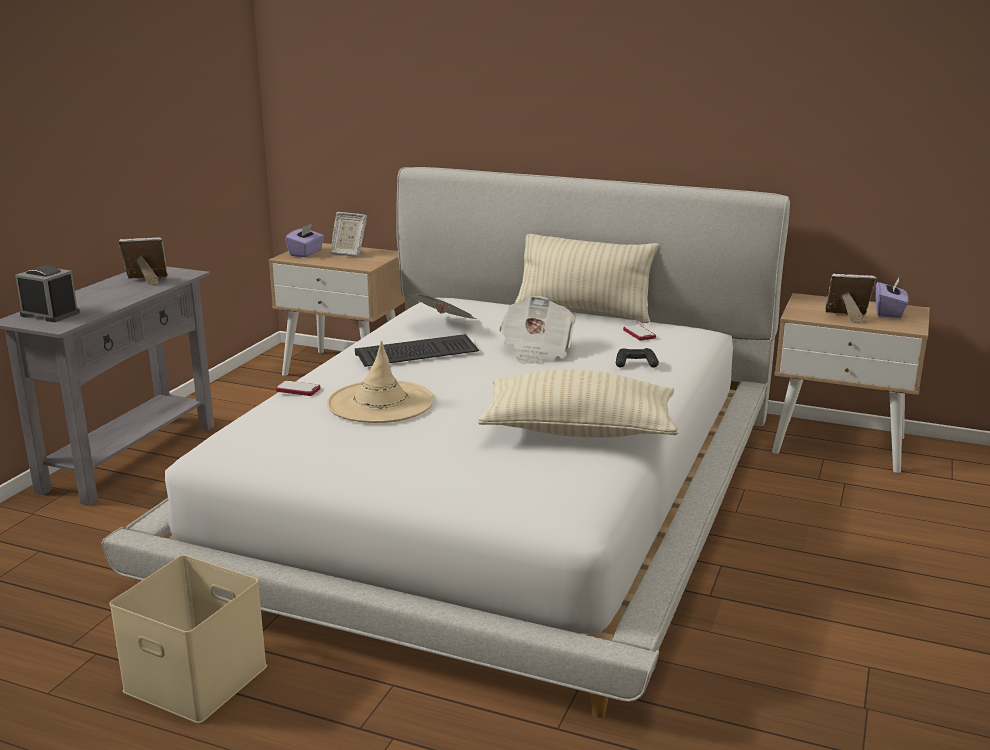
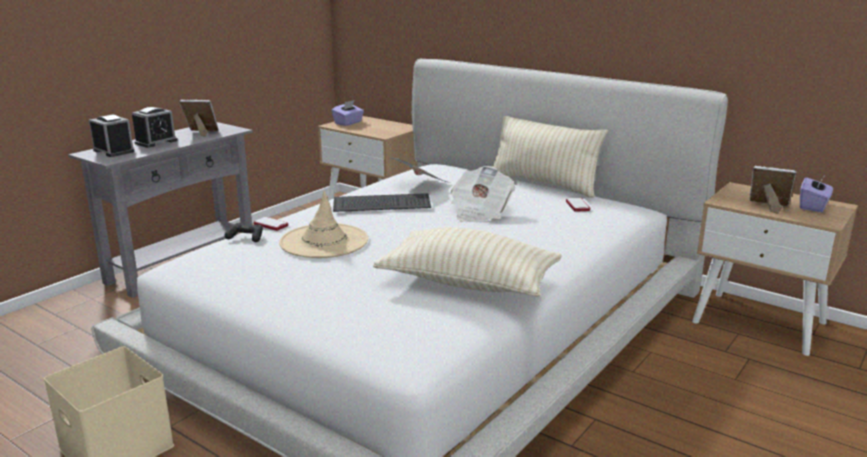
camera: 15 degrees right, 0 degrees up
(96, 297) = (156, 142): none -> alarm clock
(348, 253) = (379, 125): picture frame -> none
(635, 364) = (557, 231): black game controller -> black game controller (246, 237)

